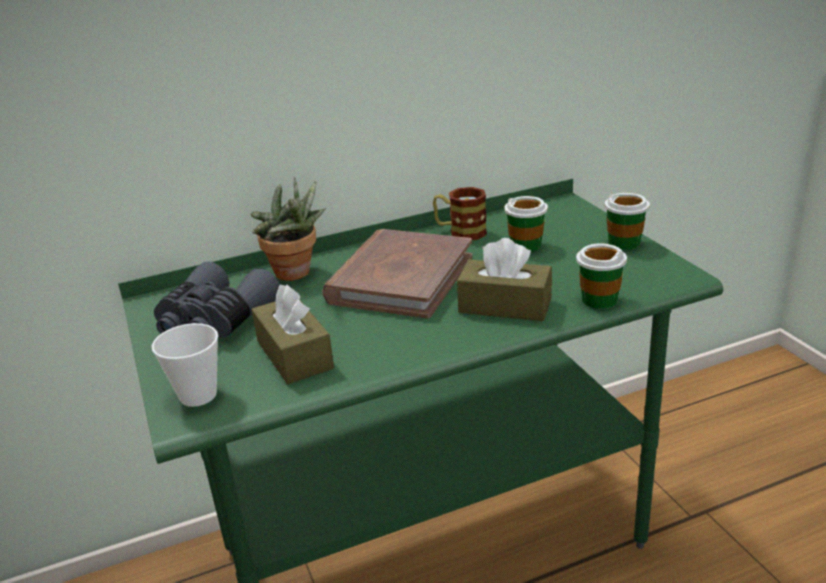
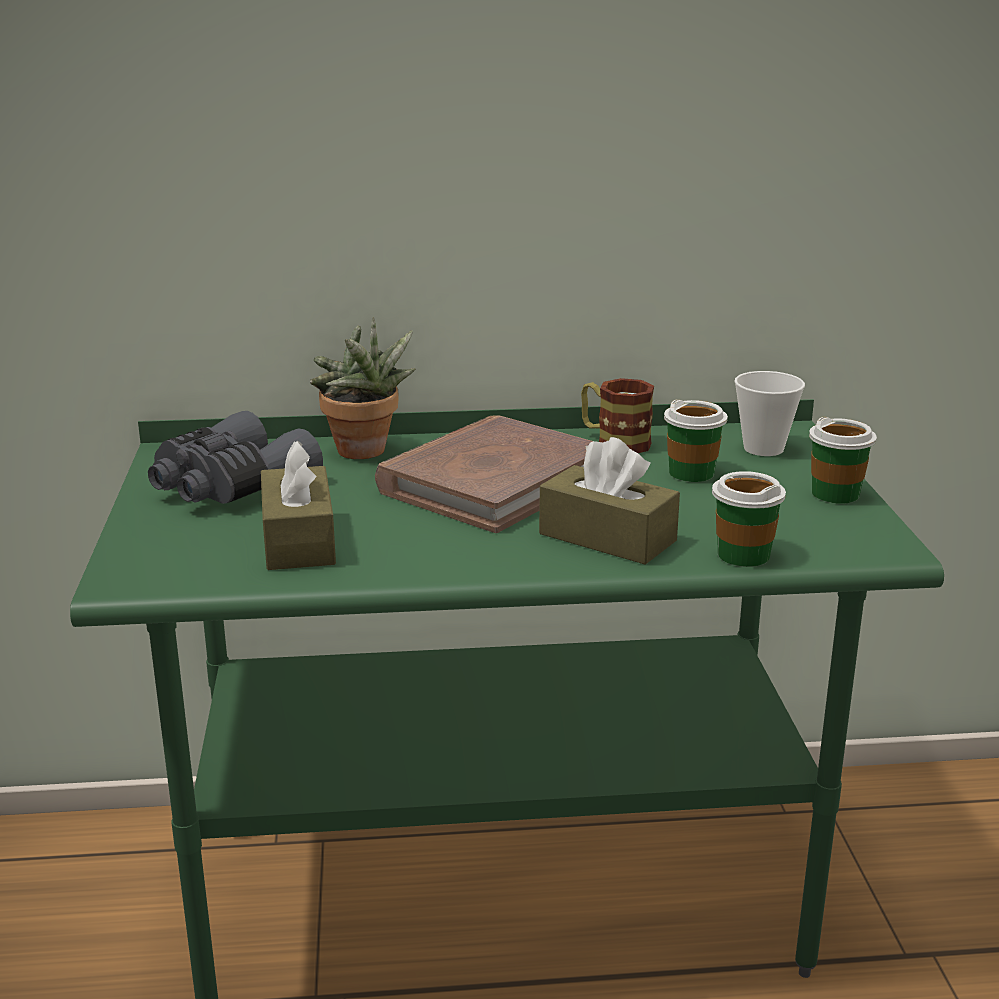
camera: 15 degrees right, 5 degrees down
(198, 395) = (156, 560): cup -> cup (763, 449)

